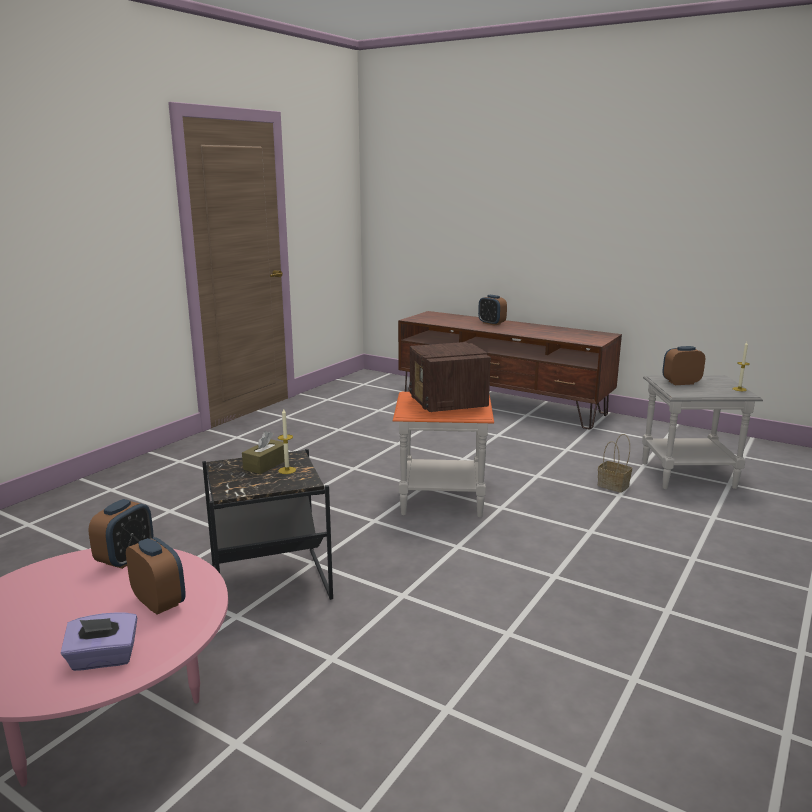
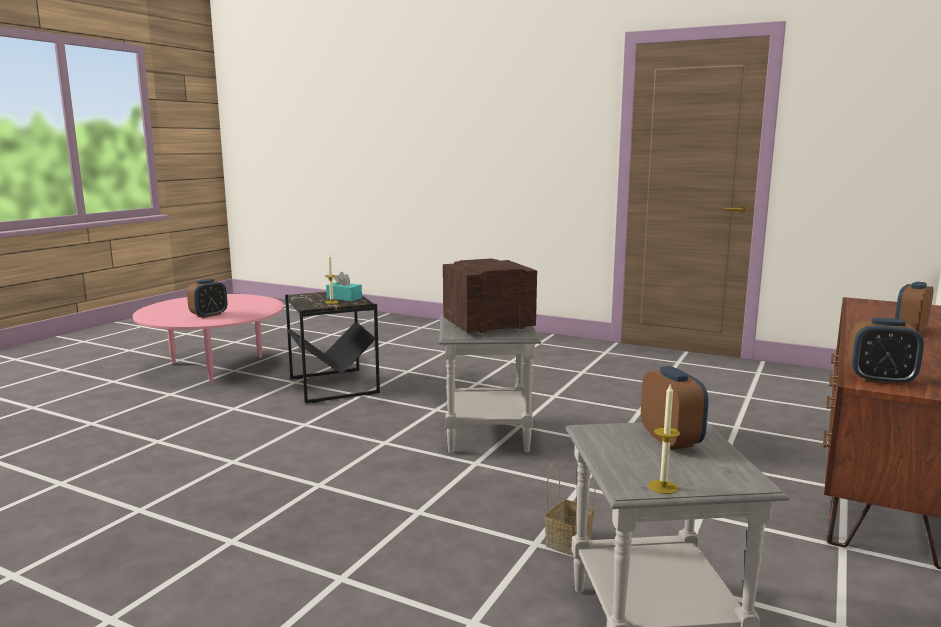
camera: 85 degrees right, 5 degrees down
(103, 659) = (164, 313): purple tissue box -> none
(126, 558) = (262, 306): alarm clock -> alarm clock (880, 380)
(265, 464) = (344, 298): brown tissue box -> turquoise tissue box
(443, 500) = (487, 435): orange side table -> grey side table

